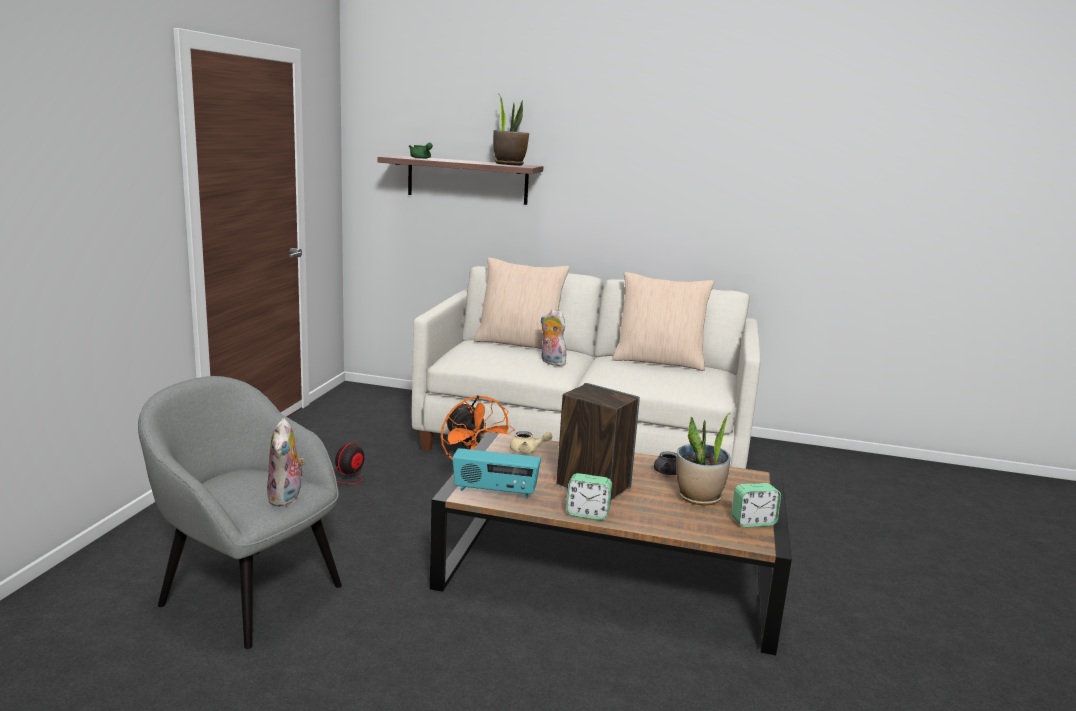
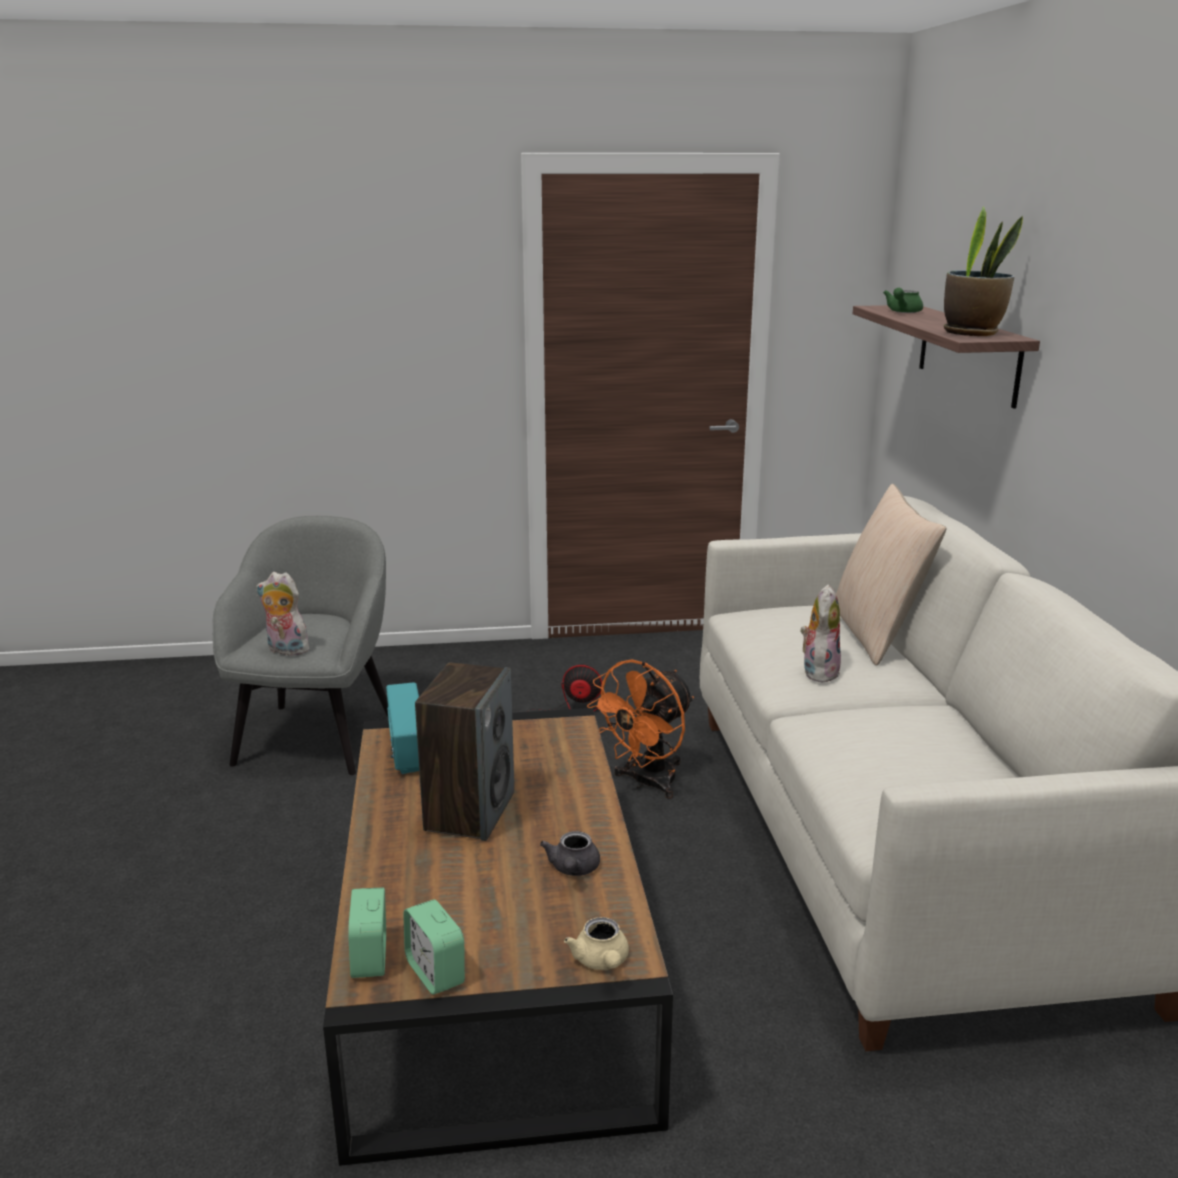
camera: 70 degrees right, 5 degrees up
(286, 498) = (285, 650): plush toy -> plush toy turned 45 degrees clockwise
(528, 450) = (550, 745): beige teapot -> beige teapot (601, 962)
(587, 513) = (380, 822): alarm clock -> alarm clock (370, 958)
(659, 361) = (976, 752): beige pillow -> none
(699, 497) = (494, 907): potted plant -> none

